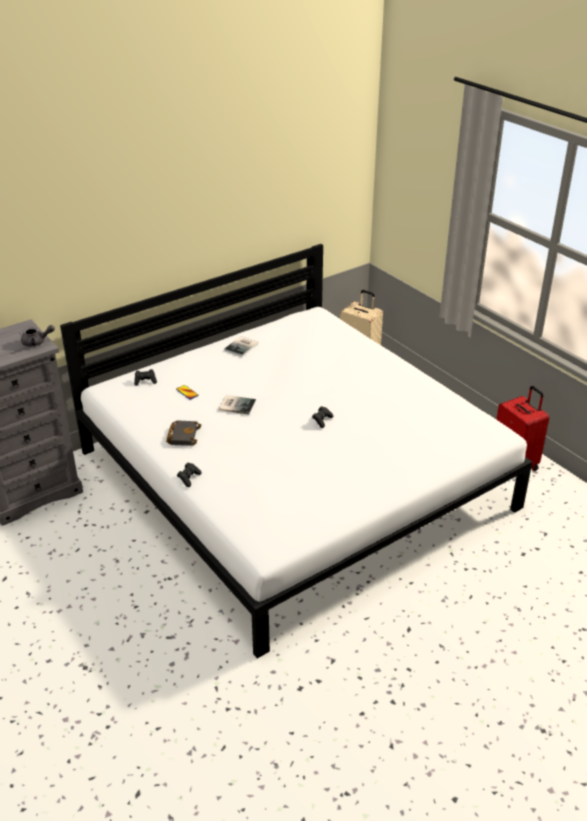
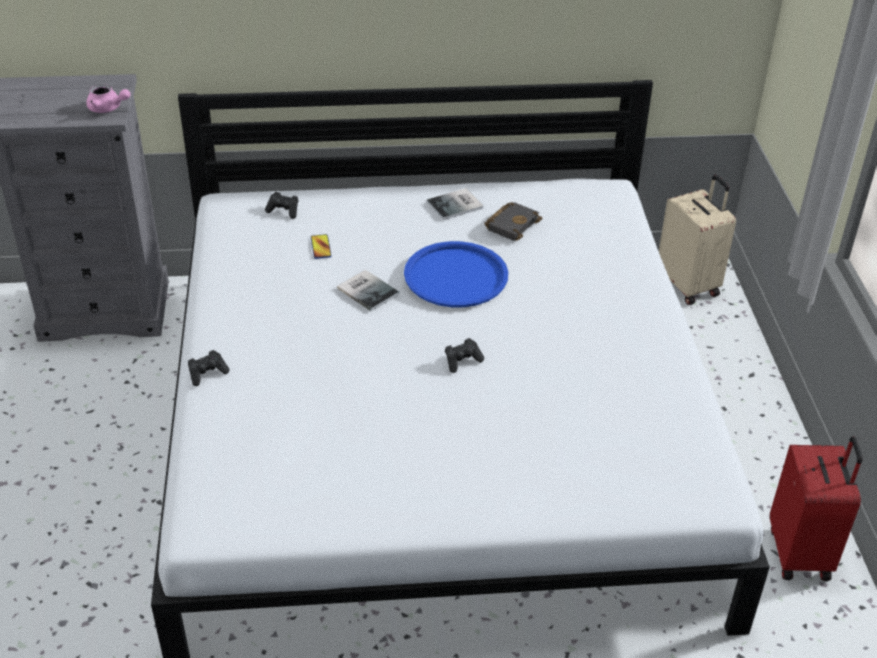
camera: 30 degrees right, 5 degrees up
(37, 342) = (108, 108): grey teapot -> pink teapot
(182, 435) = (257, 307): black book -> black book (512, 224)
(278, 381) = (455, 276): none -> blue tray

